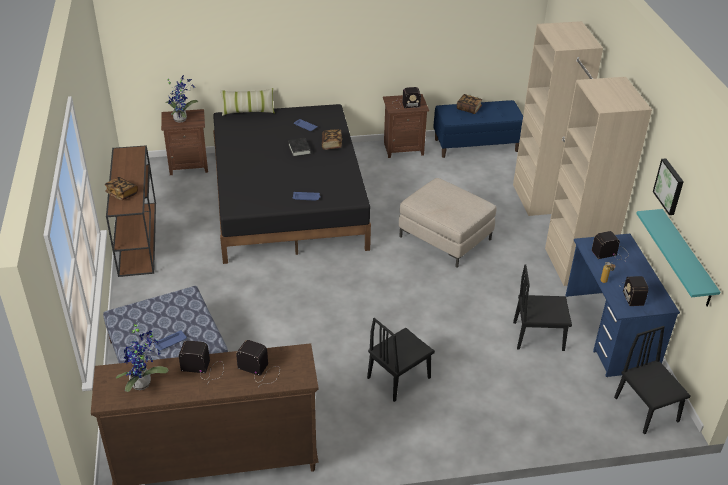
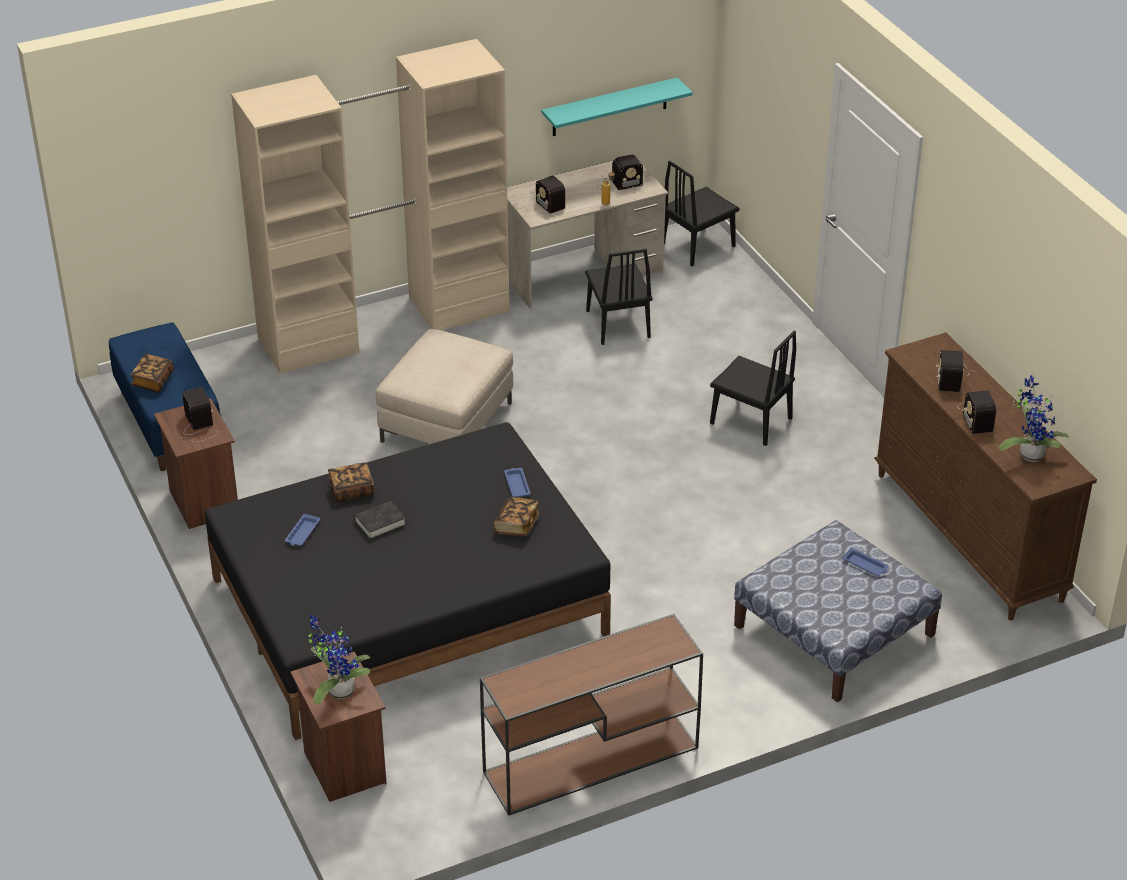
camera: 105 degrees left, 0 degrees up
(122, 193) = (636, 655): book -> book (516, 525)
(248, 111) = (271, 617): pillow -> none
(609, 332) = (582, 273): blue desk -> beige desk
(670, 186) = (543, 78): picture -> none

